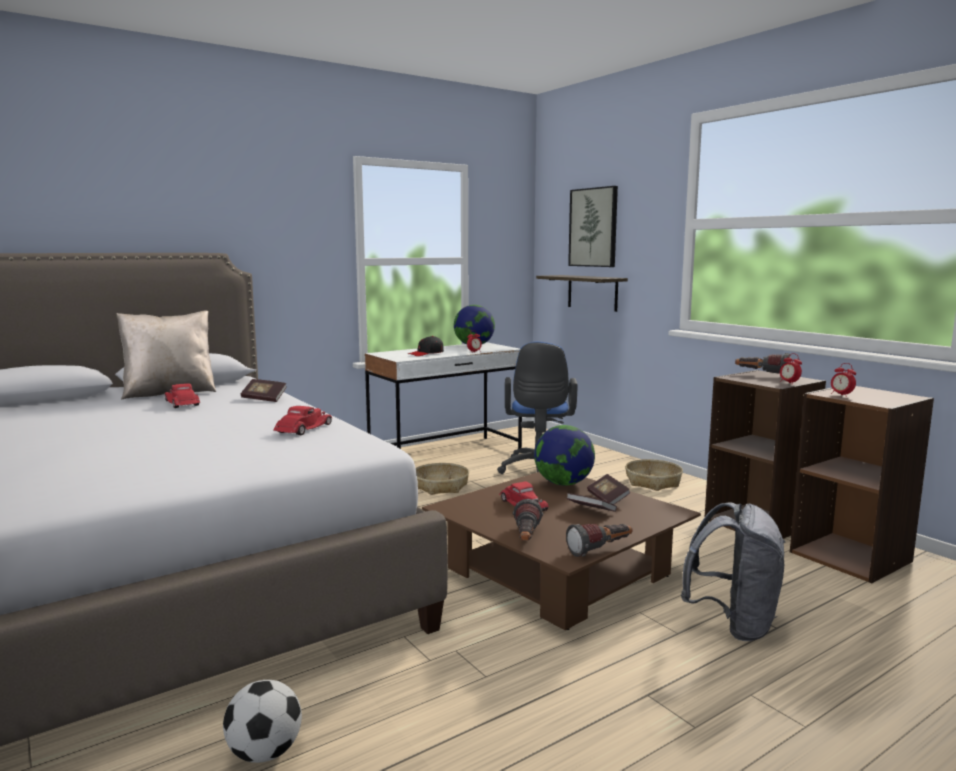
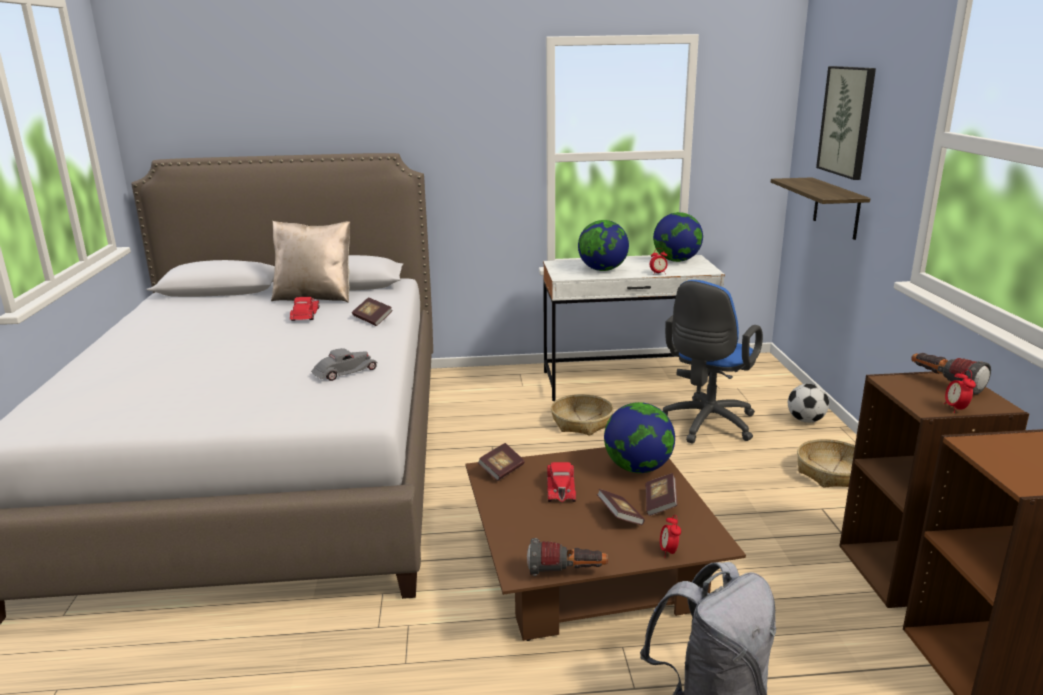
camera: 30 degrees right, 10 degrees up
(264, 753) = (189, 666): football -> football (805, 420)
(303, 429) = (344, 372): red toy car -> grey toy car
(426, 353) = (602, 270): black cap -> globe
(460, 505) = (501, 470): none -> book
(526, 538) = (513, 533): flashlight -> none
(841, 395) = (993, 451): alarm clock -> alarm clock (668, 552)

